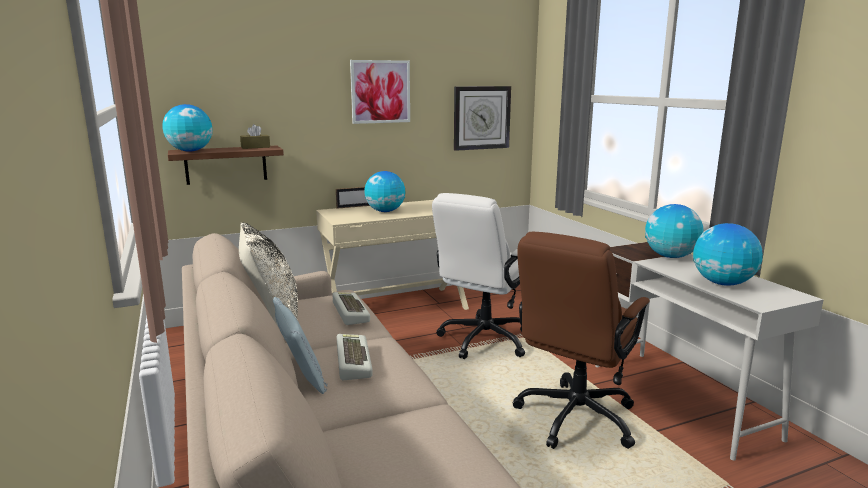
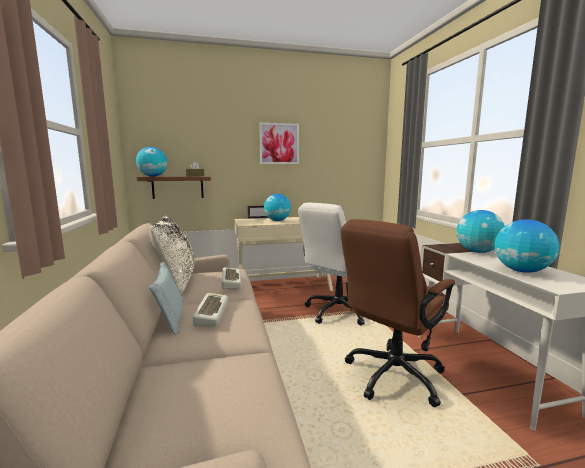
camera: 10 degrees right, 5 degrees down
(481, 117) = (348, 163): wall clock -> none

